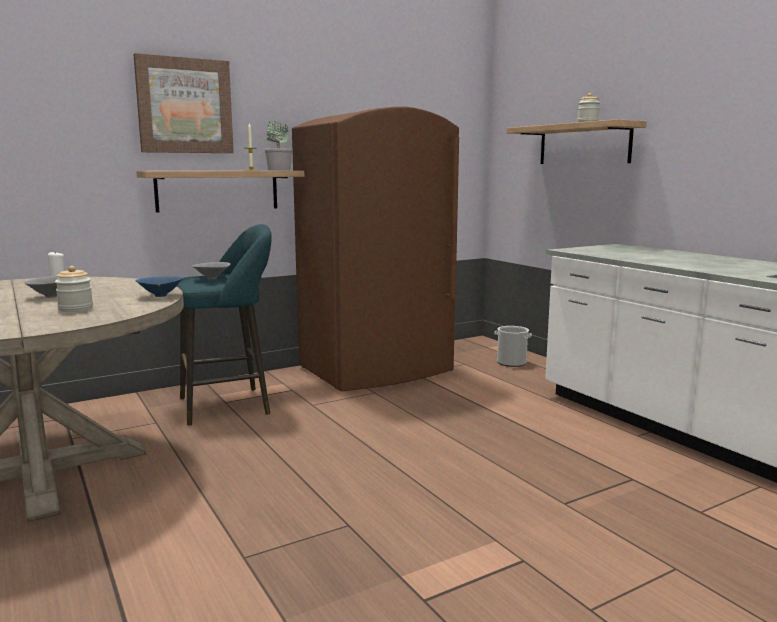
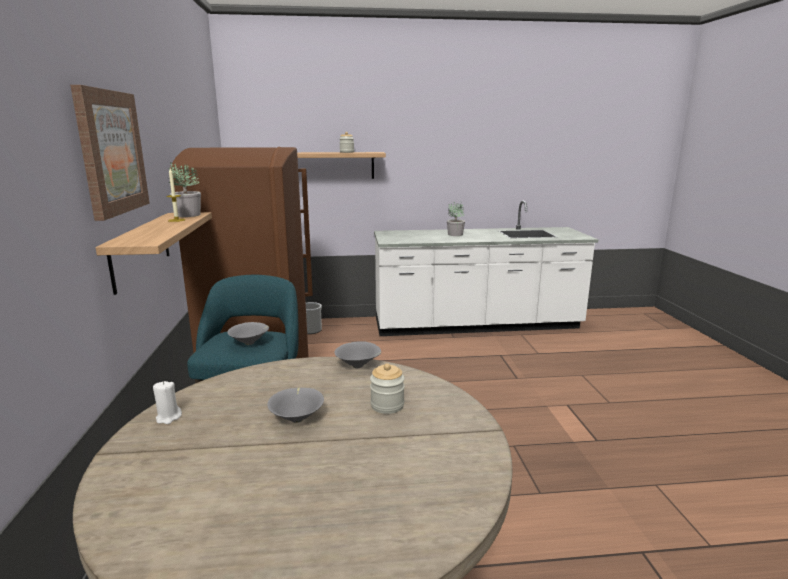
camera: 65 degrees left, 5 degrees up
(160, 296) = (358, 366): blue bowl -> grey bowl
(698, 260) = (455, 234): none -> potted plant

